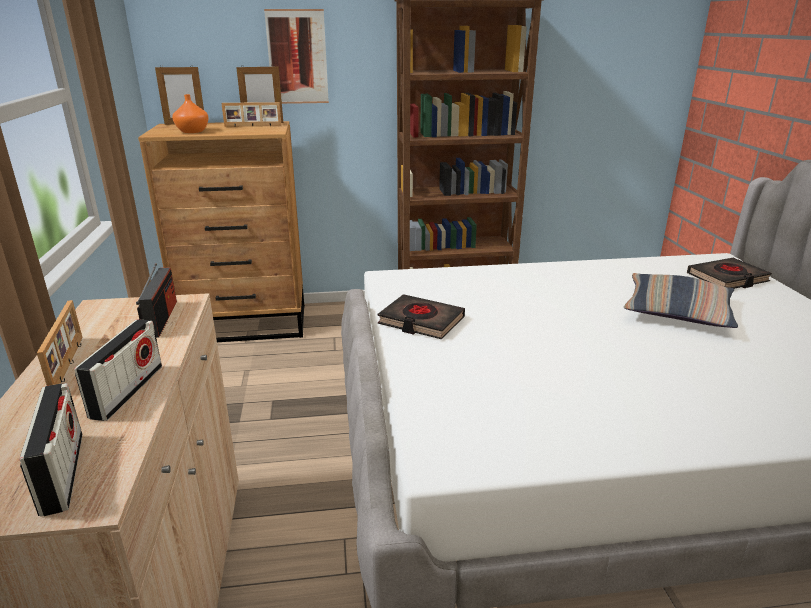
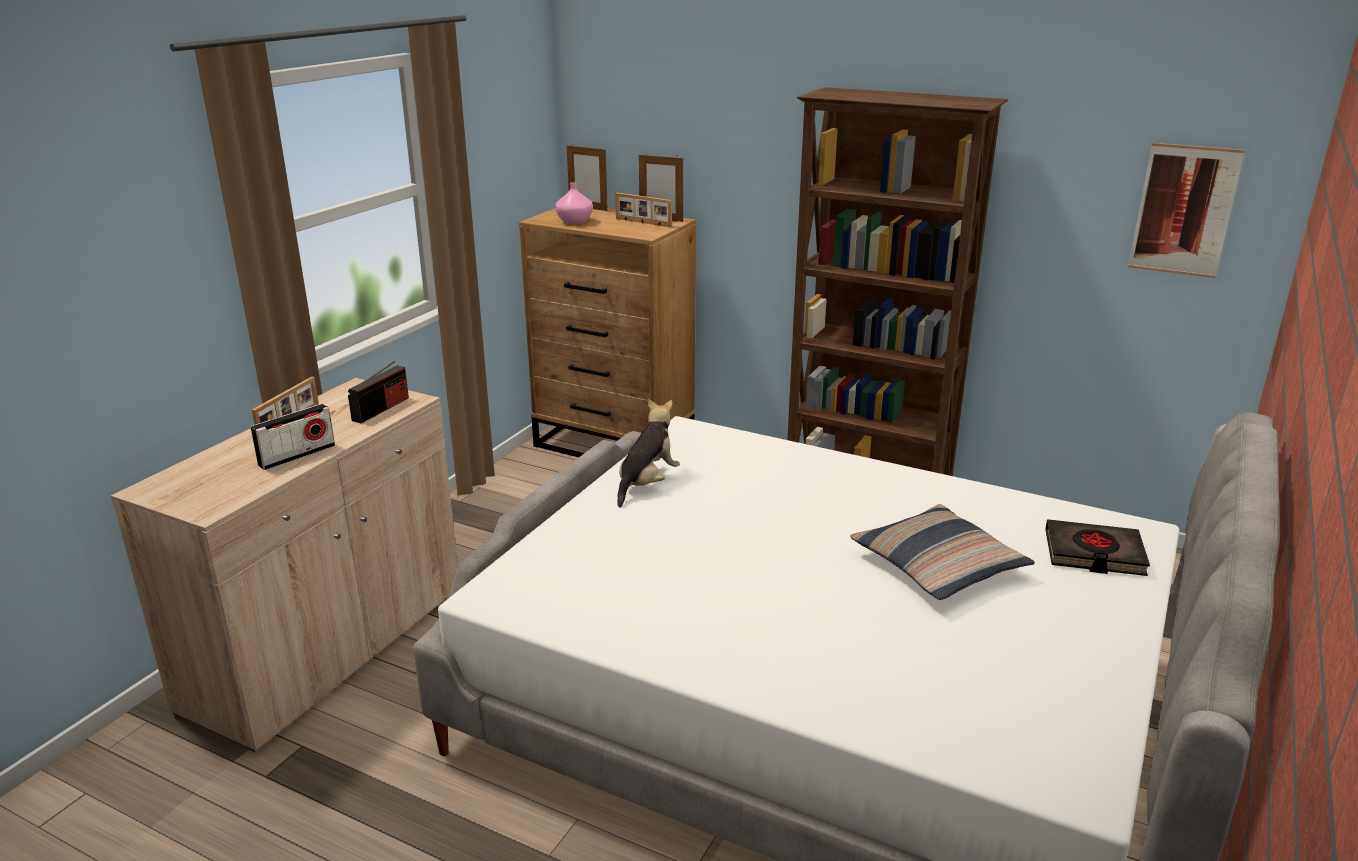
camera: 35 degrees right, 0 degrees up
(63, 472) = (213, 491): radio -> none
(192, 131) = (574, 222): orange vase -> pink vase
(297, 57) = (714, 147): picture -> picture (1184, 210)
(421, 321) = (647, 483): black book -> plush toy

